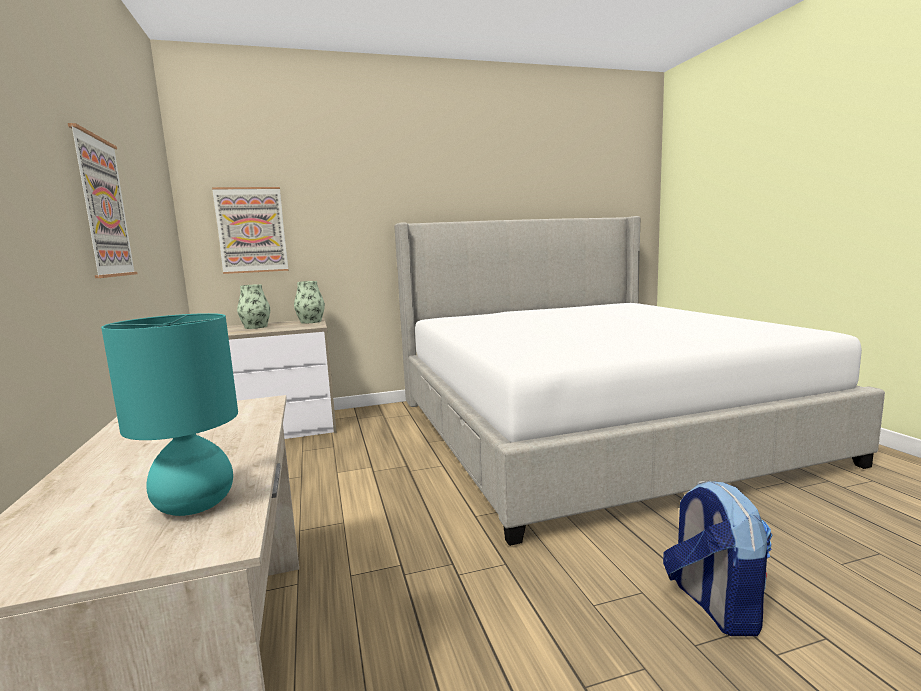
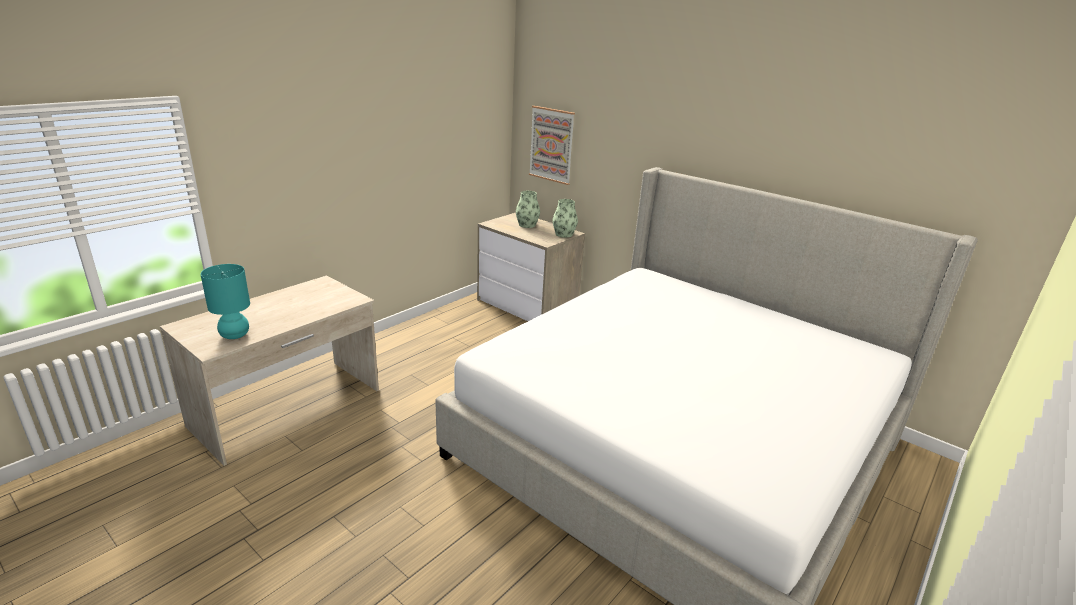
camera: 55 degrees right, 15 degrees up
(103, 207) = (386, 150): picture -> none
(713, 605) = (426, 560): backpack -> none

